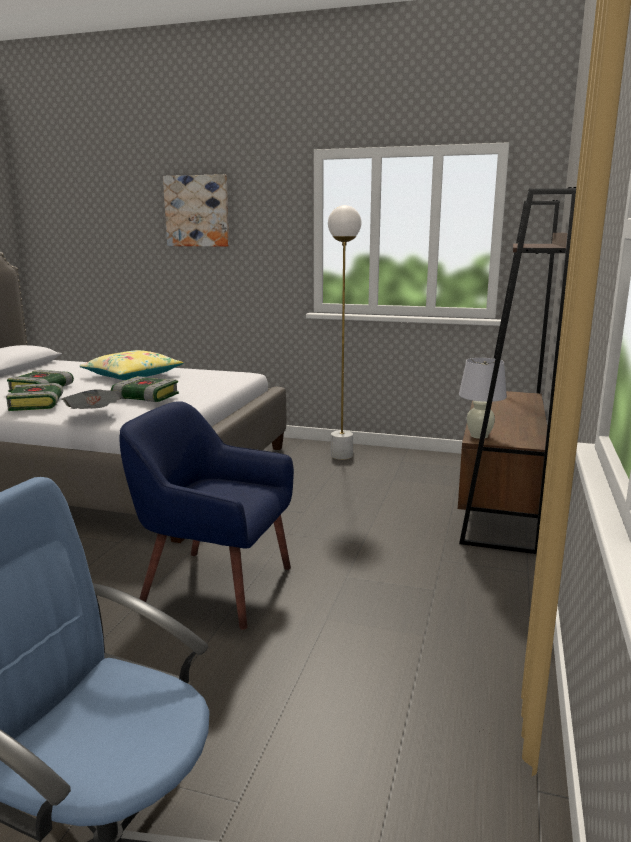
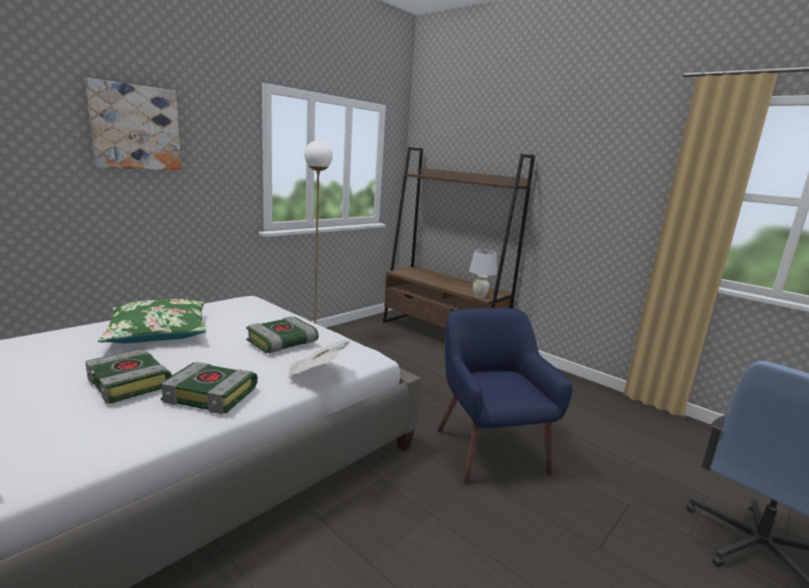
camera: 65 degrees left, 0 degrees up
(132, 376) = (158, 333): yellow pillow -> green pillow
(215, 585) = (488, 449): blue armchair -> blue armchair turned 120 degrees clockwise

